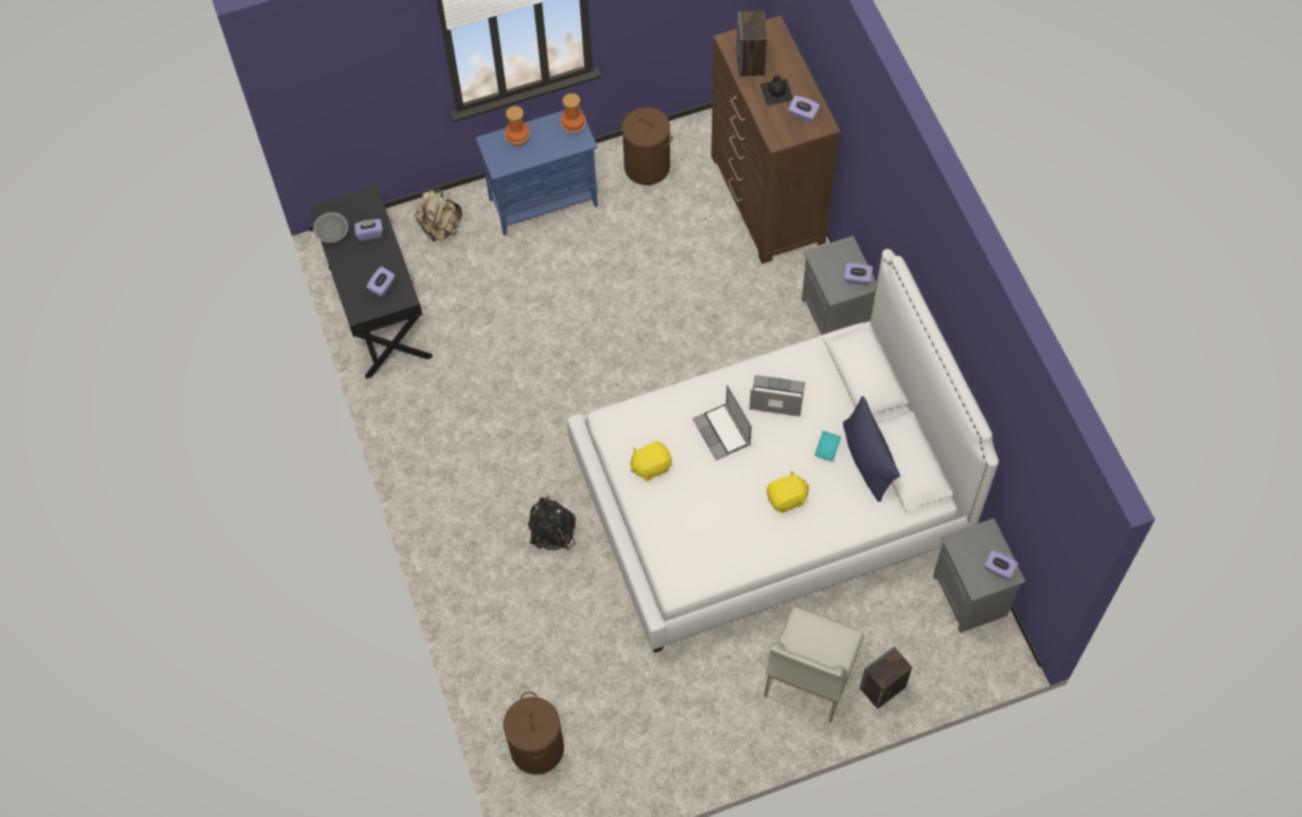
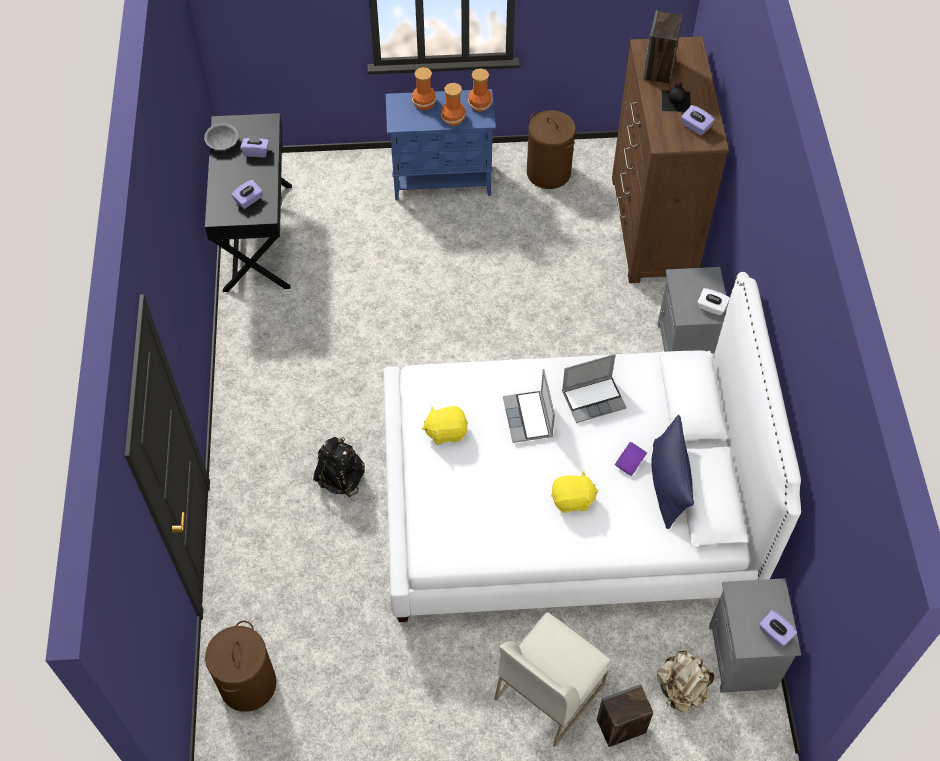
camera: 15 degrees right, 5 degrees down
(440, 228) = (340, 180): beige backpack -> beige backpack (681, 689)
(553, 147) = (454, 118): none -> vase
(776, 397) = (594, 399): laptop -> laptop turned 135 degrees clockwise
(827, 449) = (630, 462): turquoise book -> purple book
(857, 279) = (711, 307): purple tissue box -> white tissue box

